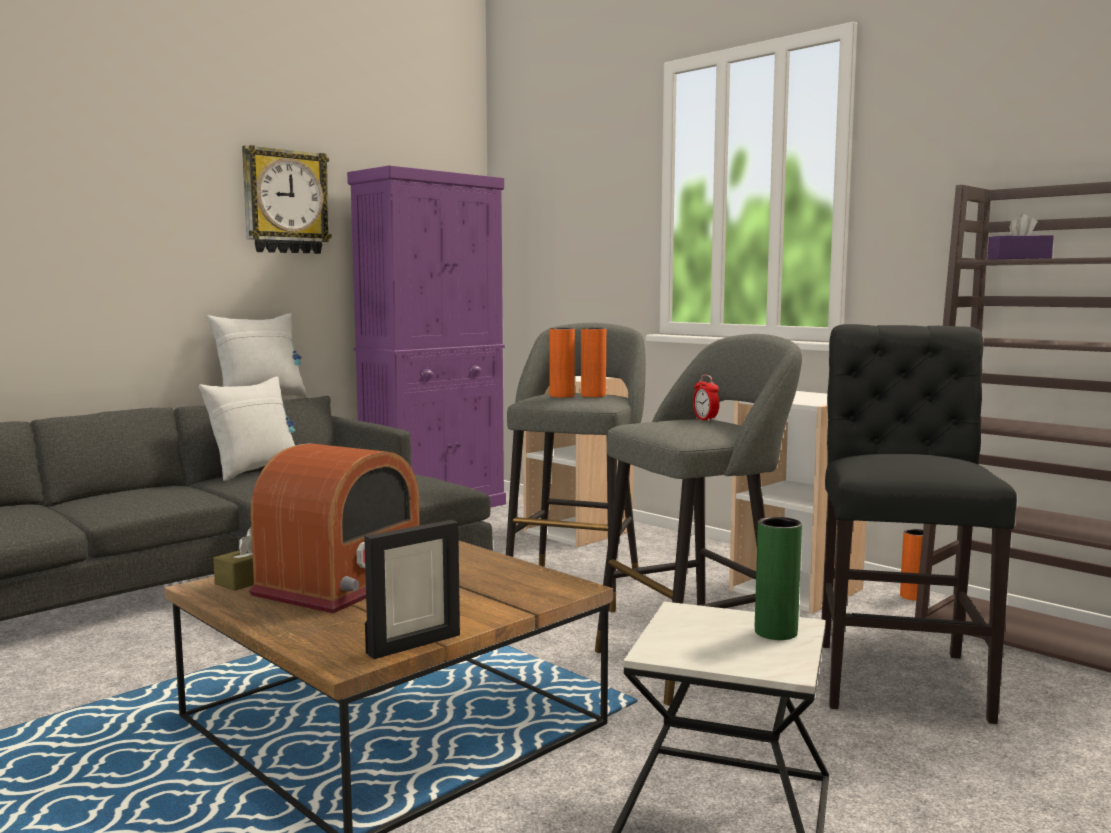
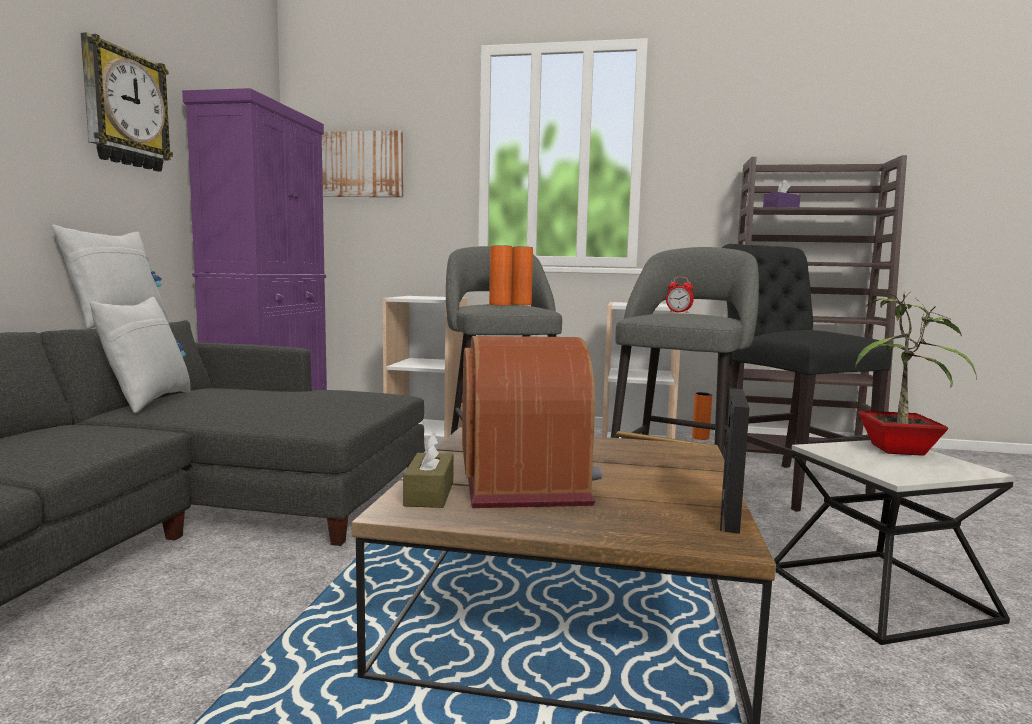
camera: 35 degrees left, 0 degrees up
(549, 217) = (358, 164): none -> picture
(775, 632) = (901, 450): green vase -> potted plant

